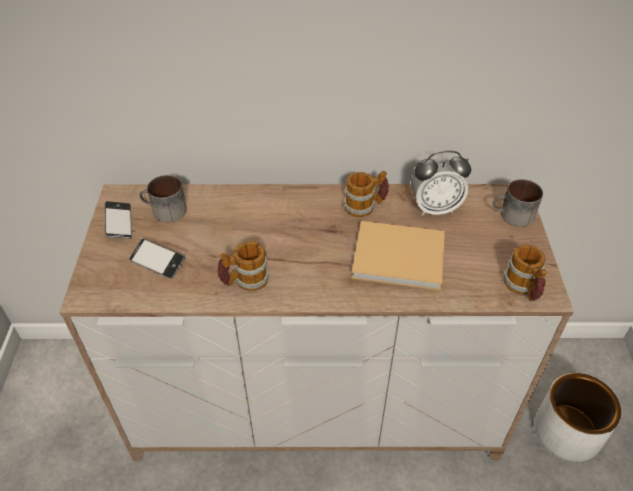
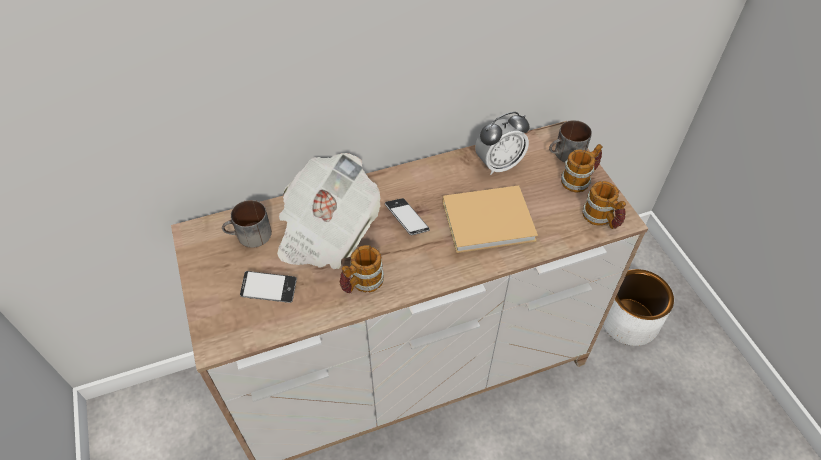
camera: 20 degrees left, 5 degrees up
(119, 223) = (209, 261): phone -> phone (407, 219)
(235, 225) = (326, 231): none -> newspaper
(365, 206) = (437, 179): mug -> mug (579, 179)

